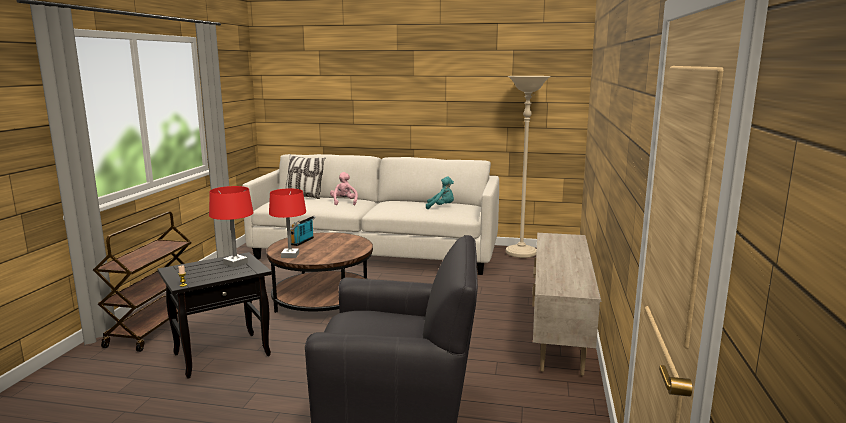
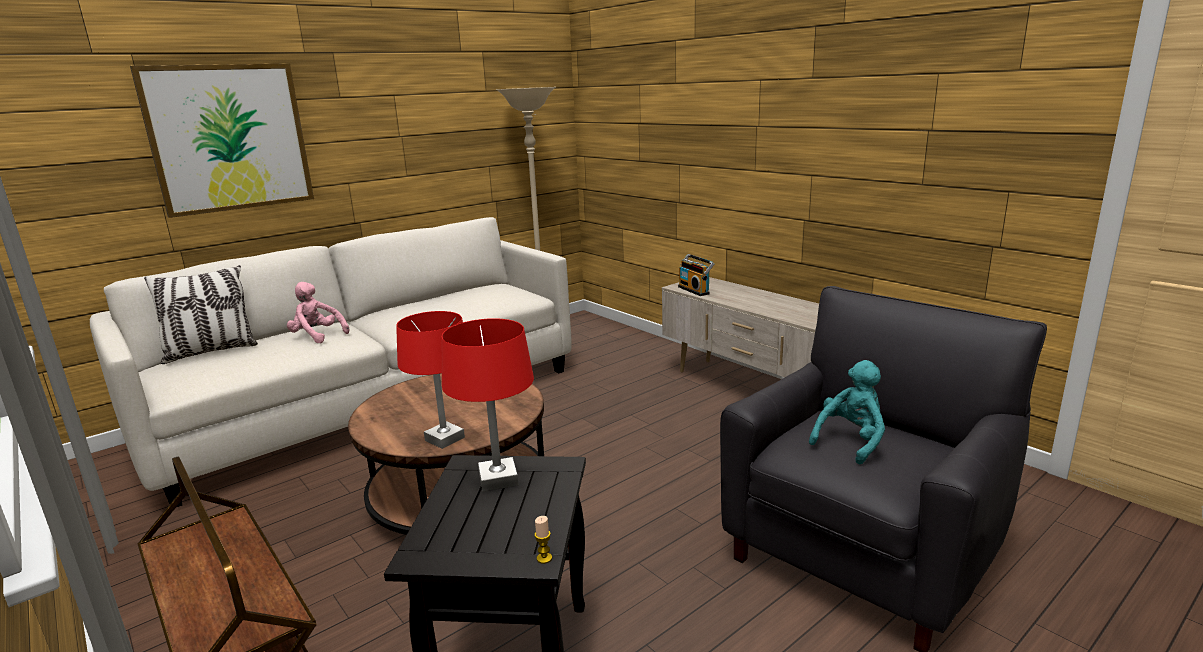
camera: 50 degrees left, 5 degrees up
(303, 241) = (398, 413): radio -> radio (695, 290)
(352, 93) = (229, 138): none -> picture
(441, 207) = (478, 296): turquoise plush toy -> turquoise plush toy (851, 441)

